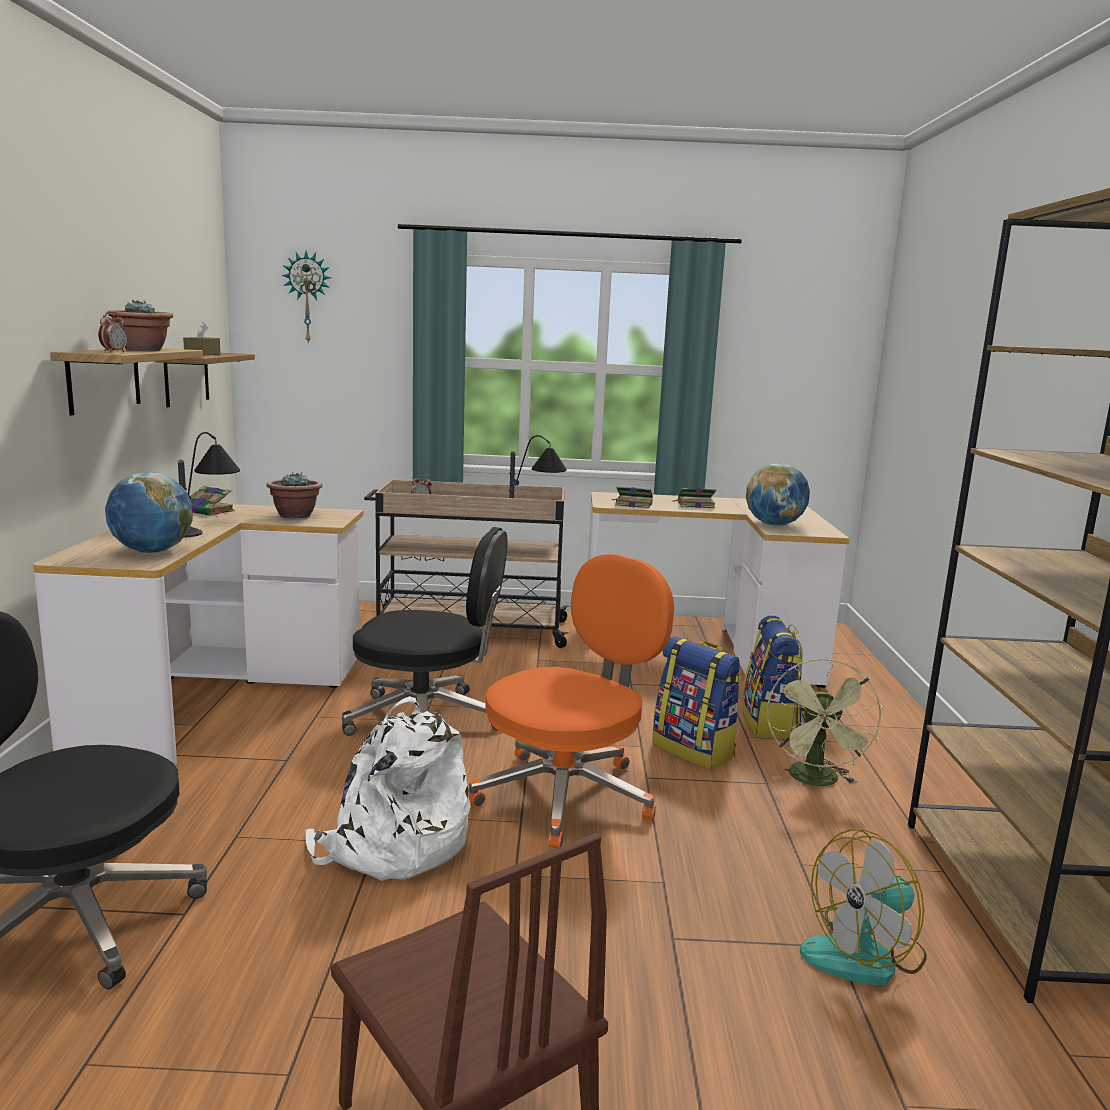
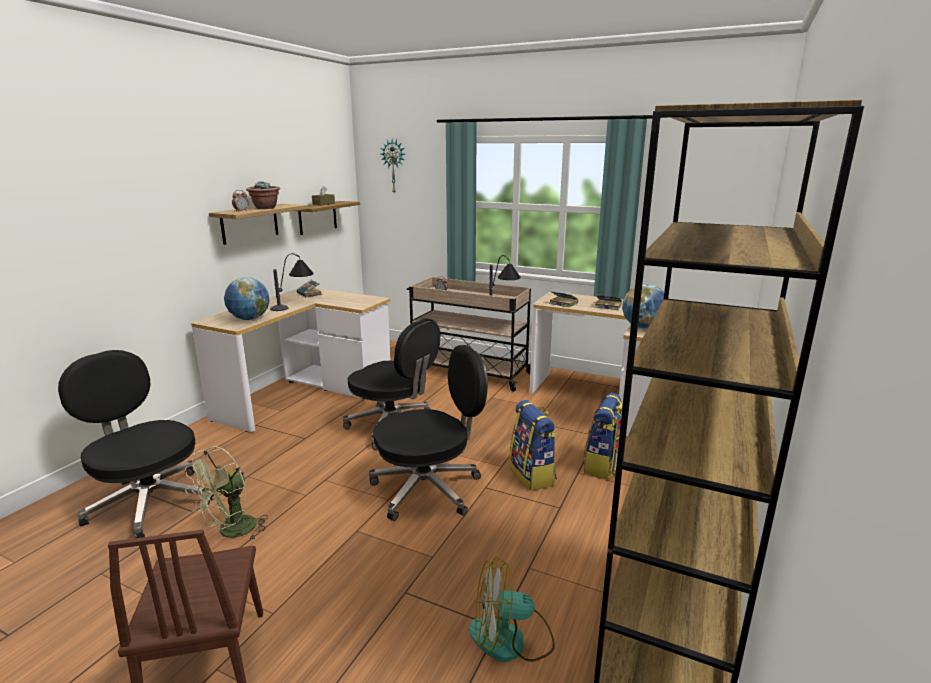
camera: 25 degrees right, 5 degrees up
(295, 515) = (348, 300): potted plant -> none
(393, 845) = (312, 498): white backpack -> none
(567, 795) = (428, 488): orange office chair -> black office chair
(816, 781) = (596, 514): green fan -> green fan (231, 532)

